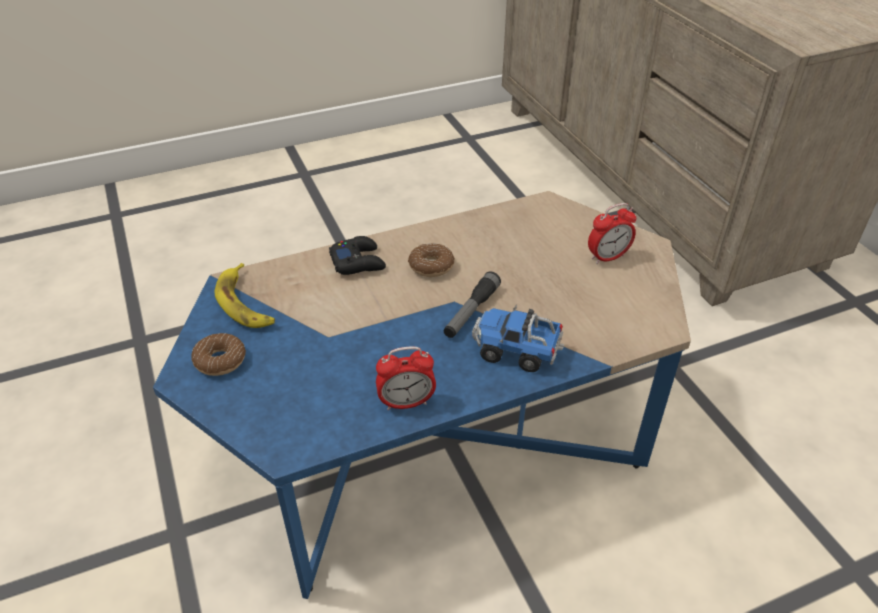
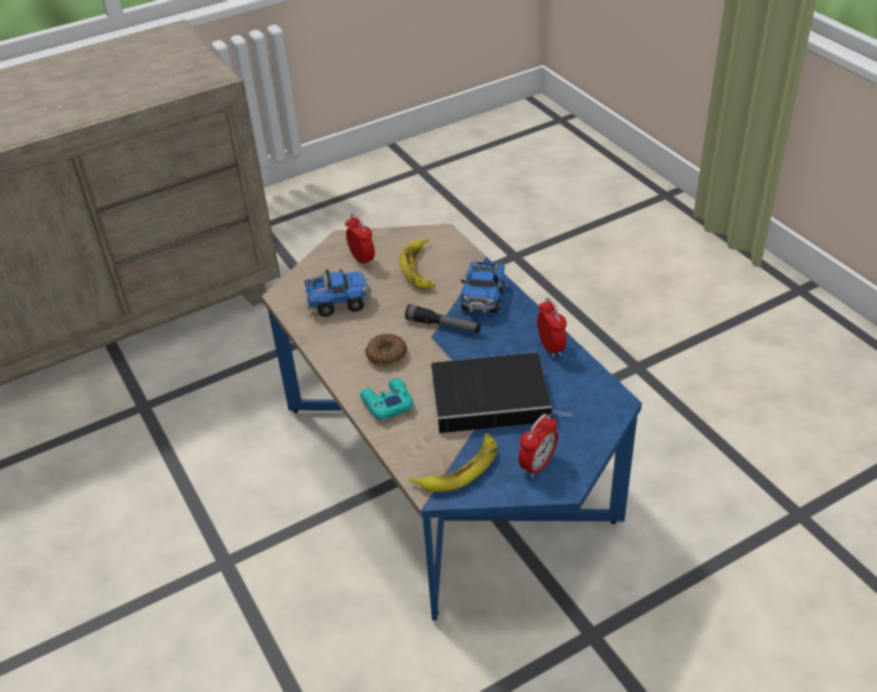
camera: 95 degrees left, 0 degrees up
(220, 360) = (537, 465): donut -> alarm clock
(335, 339) = (494, 398): none -> book
(358, 262) = (386, 403): black game controller -> turquoise game controller
(527, 237) = (338, 303): none -> toy truck
(585, 302) = (420, 269): none -> banana

